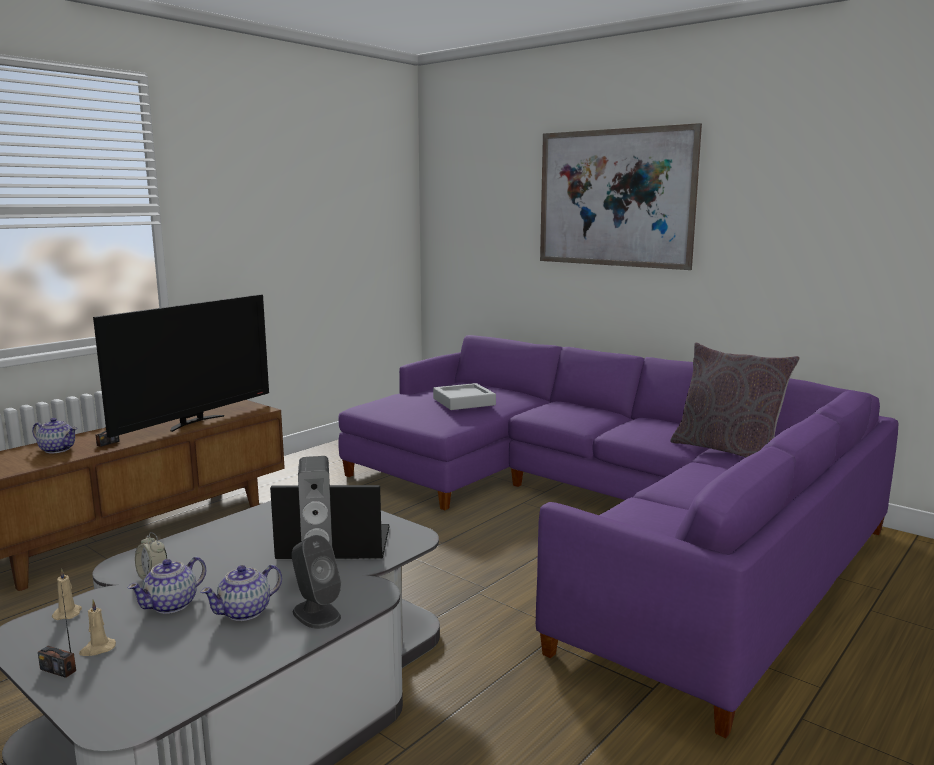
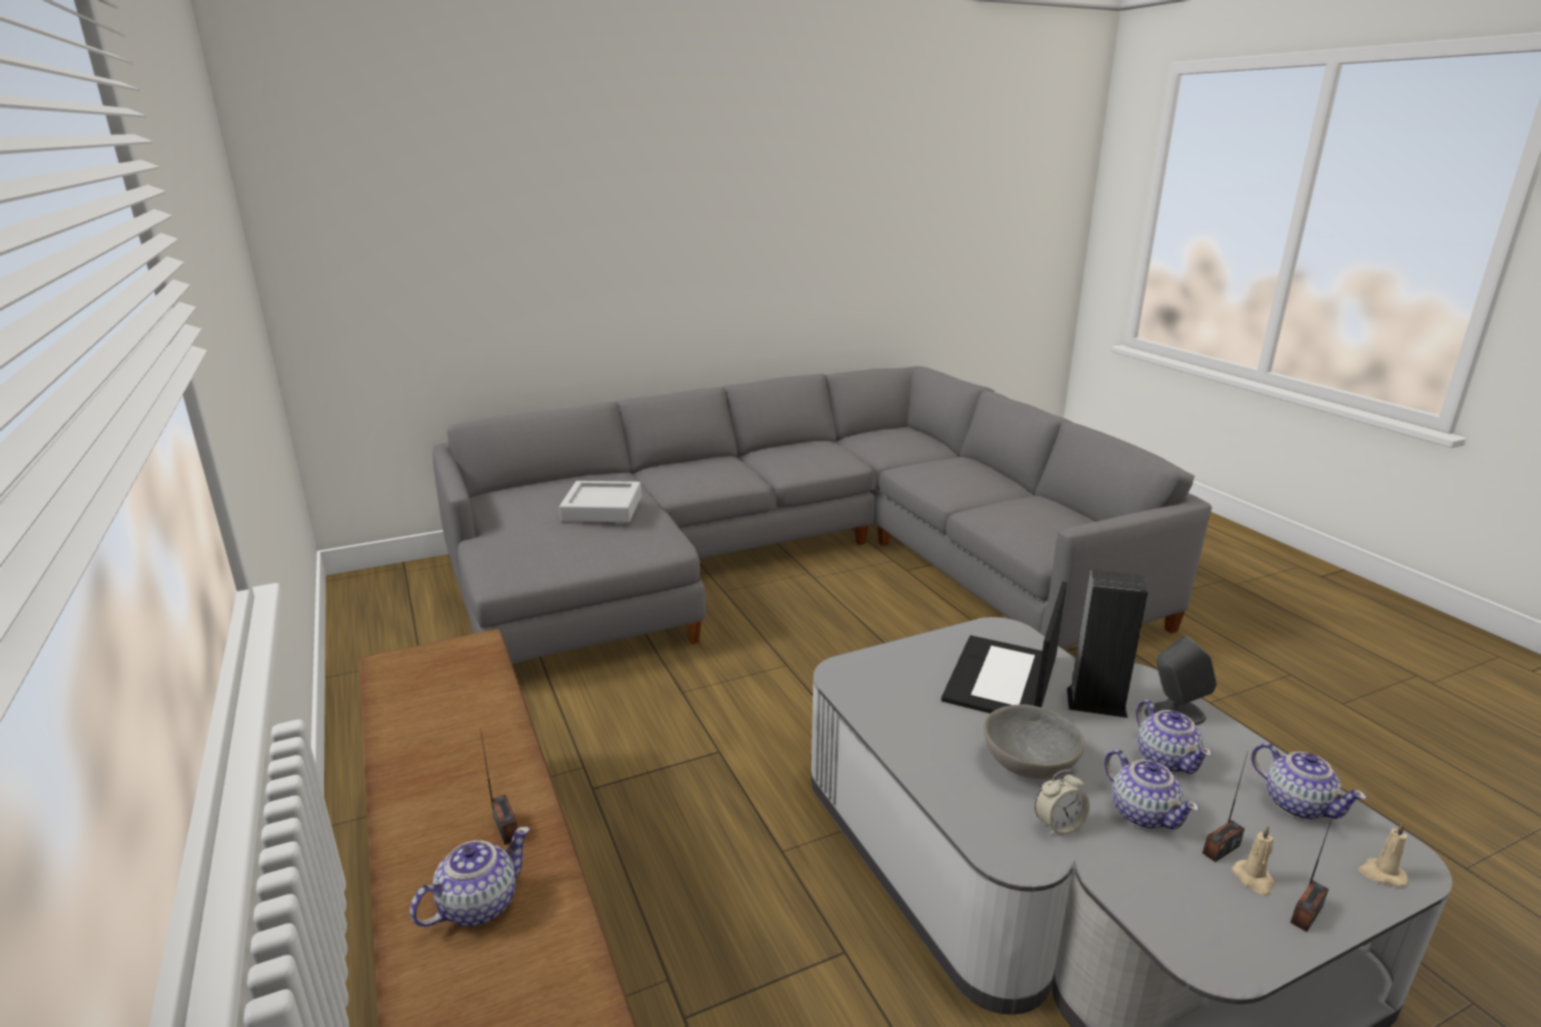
camera: 65 degrees left, 10 degrees up
(68, 613) = (1157, 909): beige candle -> beige candle (1381, 874)
(132, 635) = (1220, 849): none -> radio
(194, 422) = (475, 716): television -> none
(196, 671) = (1297, 804): none -> teapot
(223, 562) = (1030, 763): none -> grey bowl
(600, 514) = (792, 562): purple sofa -> grey sofa
(614, 198) = (633, 200): picture -> none
(727, 450) = (881, 450): grey pillow -> none

